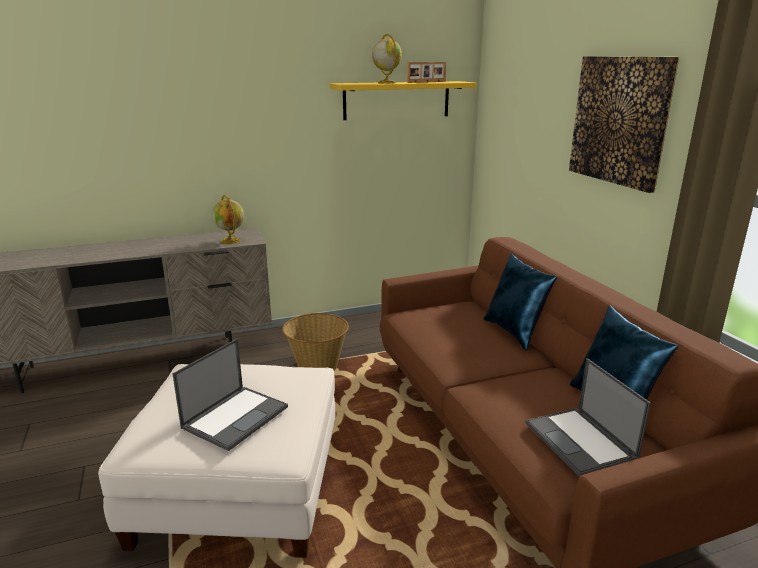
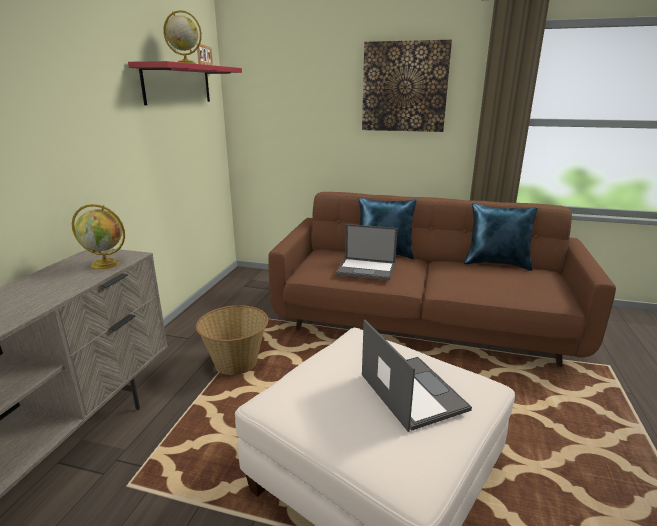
camera: 55 degrees left, 0 degrees up
(397, 100) = (178, 84): yellow shelf -> red shelf
(581, 442) = (530, 282): laptop -> laptop (367, 269)

